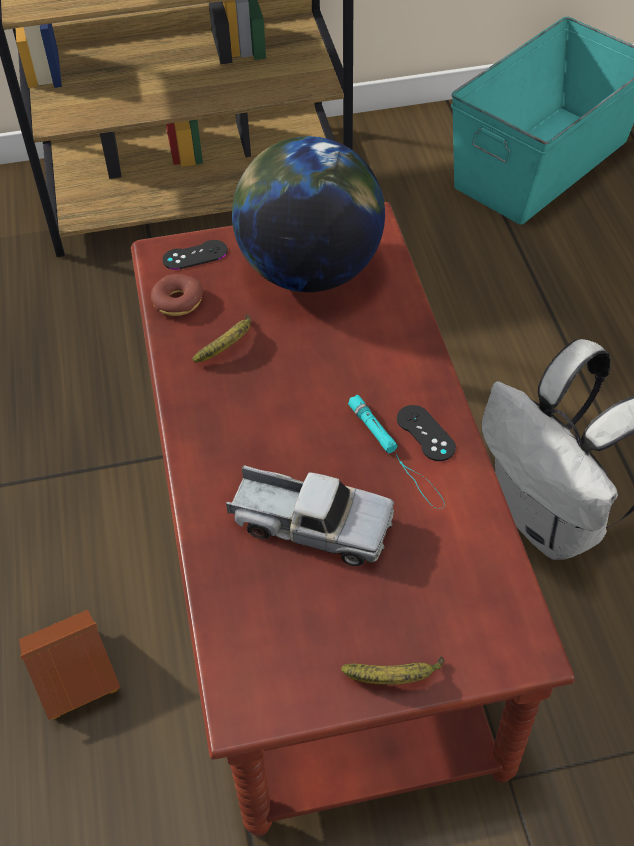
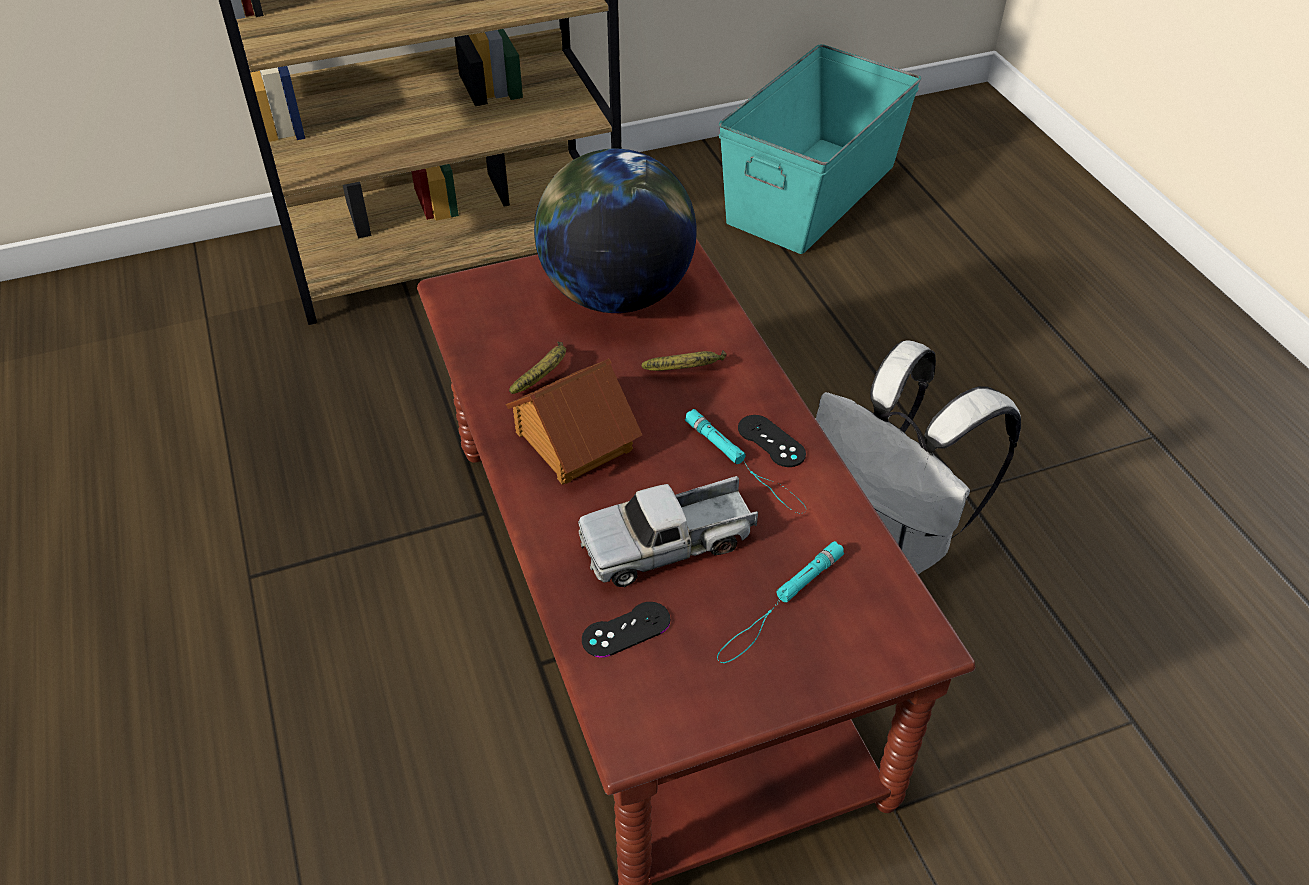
camera: 10 degrees left, 5 degrees down
(72, 674) = (396, 759): toy house -> toy house (572, 441)
(178, 301) = (480, 336): donut -> none
(195, 255) = (490, 289): black game controller -> black game controller (626, 630)
(310, 524) = (668, 543): toy truck -> toy truck turned 150 degrees clockwise
(395, 678) = (790, 686): banana -> banana (687, 370)
(401, 598) = (780, 606): none -> turquoise flashlight

